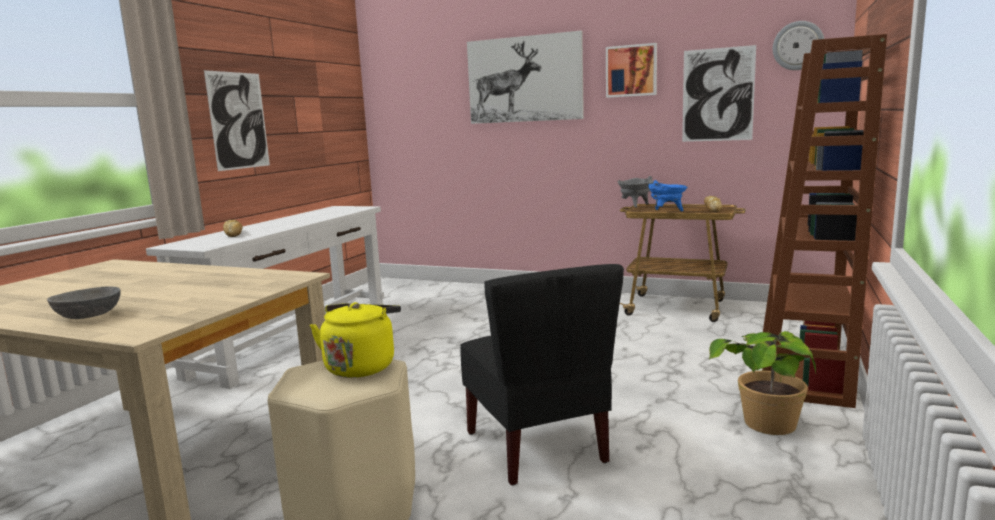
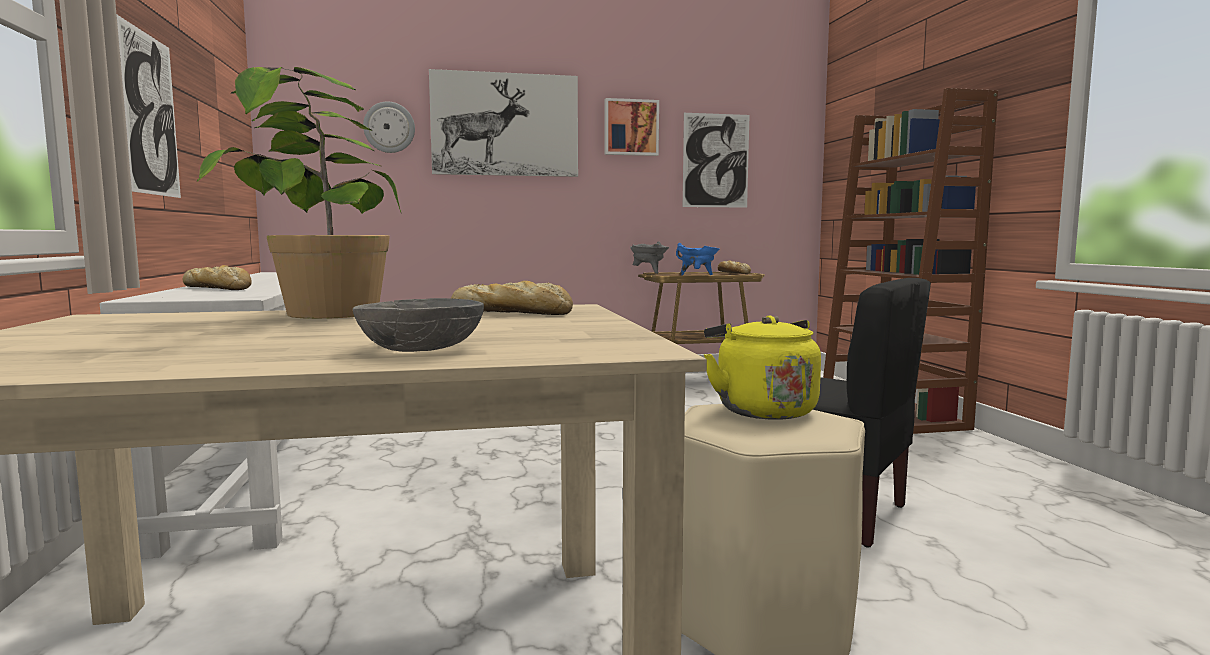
camera: 35 degrees left, 5 degrees down
(249, 280) = (513, 312): none -> bread
(766, 435) = (962, 459): potted plant -> potted plant (318, 319)
(798, 45) = (783, 120): wall clock -> wall clock (389, 127)

